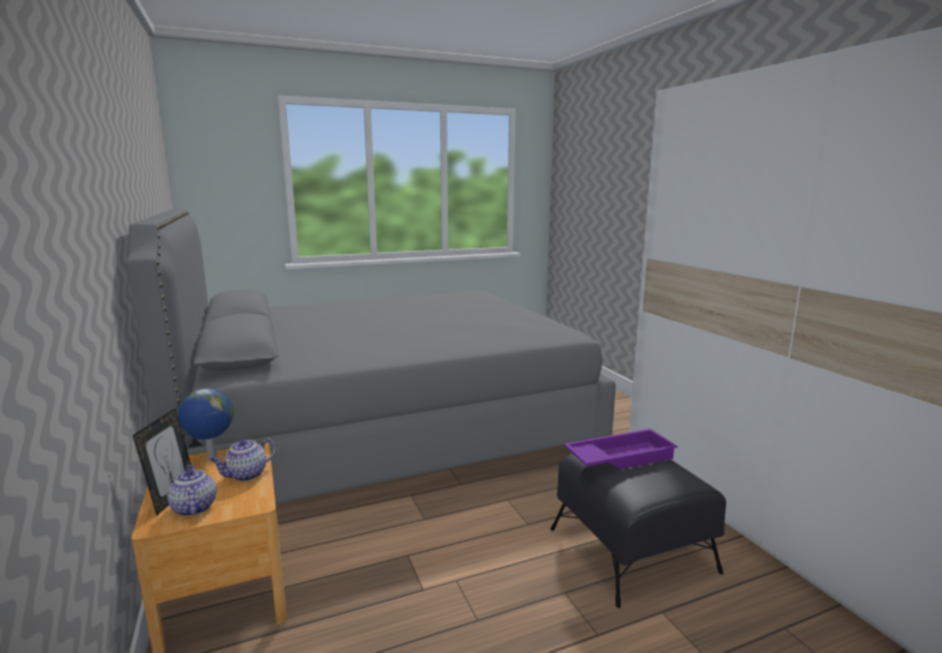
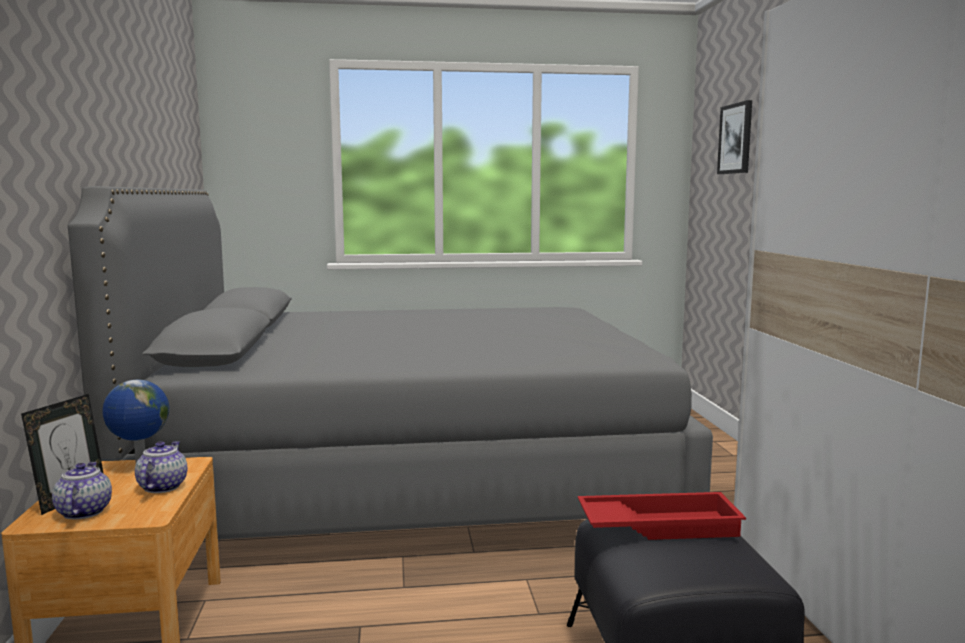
camera: 15 degrees right, 5 degrees down
(246, 475) = (162, 486): teapot -> teapot turned 120 degrees clockwise
(591, 167) = (736, 139): none -> picture
(619, 456) = (659, 525): purple tray -> red tray

